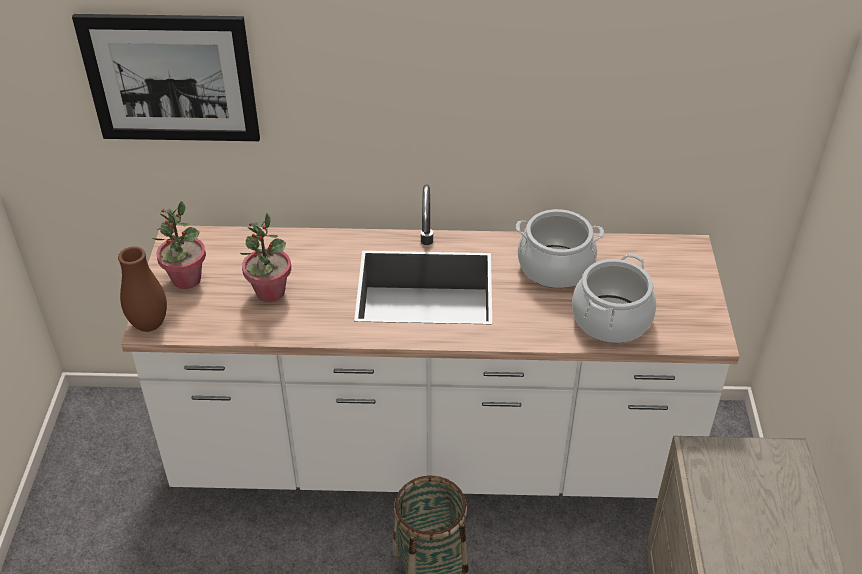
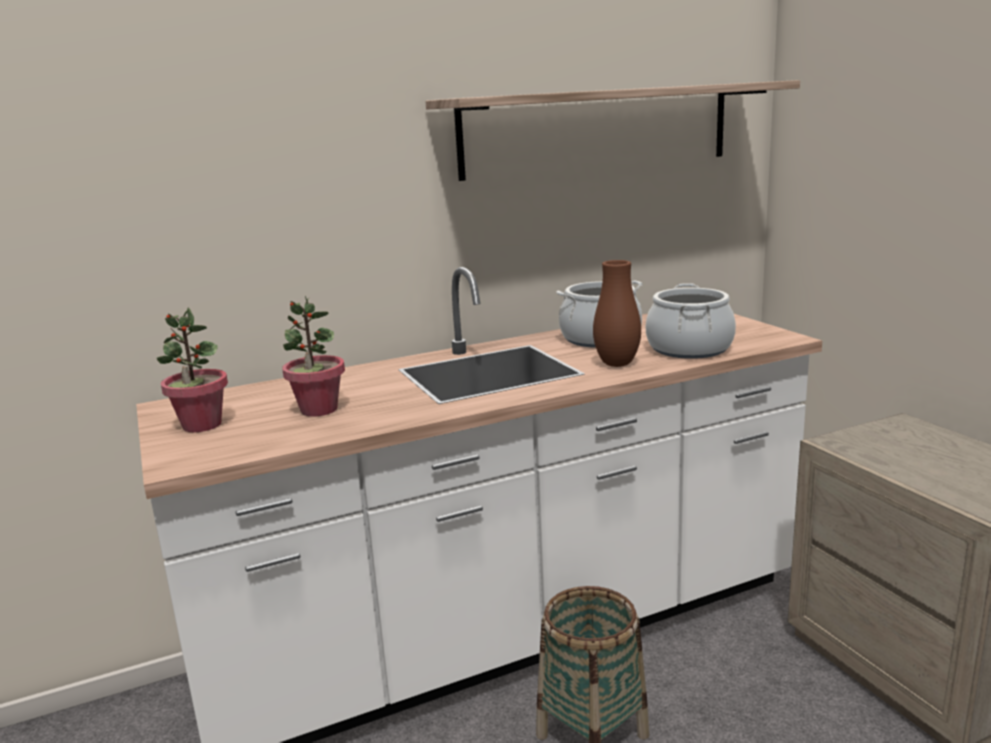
camera: 25 degrees left, 25 degrees down
(149, 324) = (176, 462): brown vase -> brown vase (617, 364)
(170, 78) = (146, 185): picture -> none
(611, 70) = (598, 130): none -> shelf

